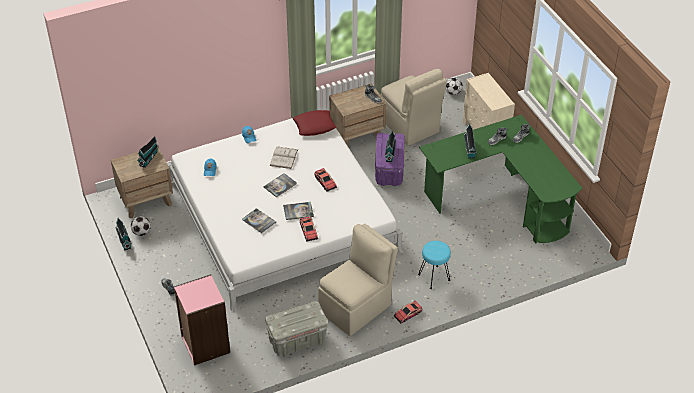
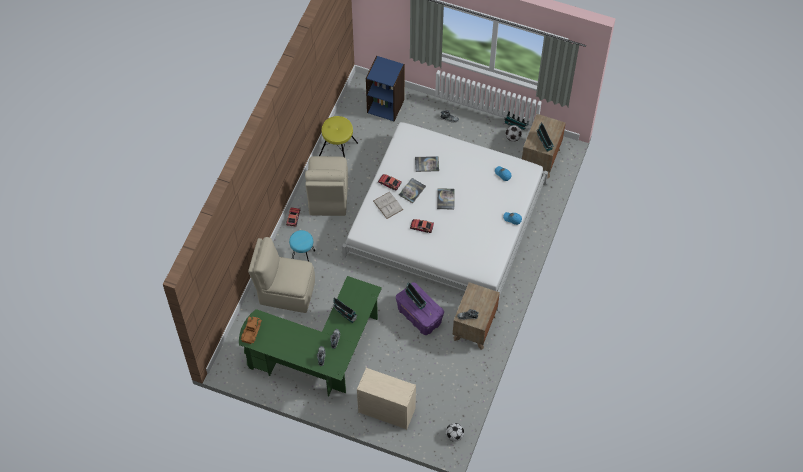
camera: 135 degrees right, 15 degrees up
(205, 345) = (386, 105): pink bookcase -> blue bookcase
(284, 157) = (469, 221): white book -> white book (388, 205)
(298, 340) = (338, 149): grey storage box -> yellow stool
(314, 126) = (482, 264): red pillow -> none
(410, 126) = (449, 371): beige chair -> beige chair (285, 292)
(562, 189) = (251, 331): none -> toy truck

